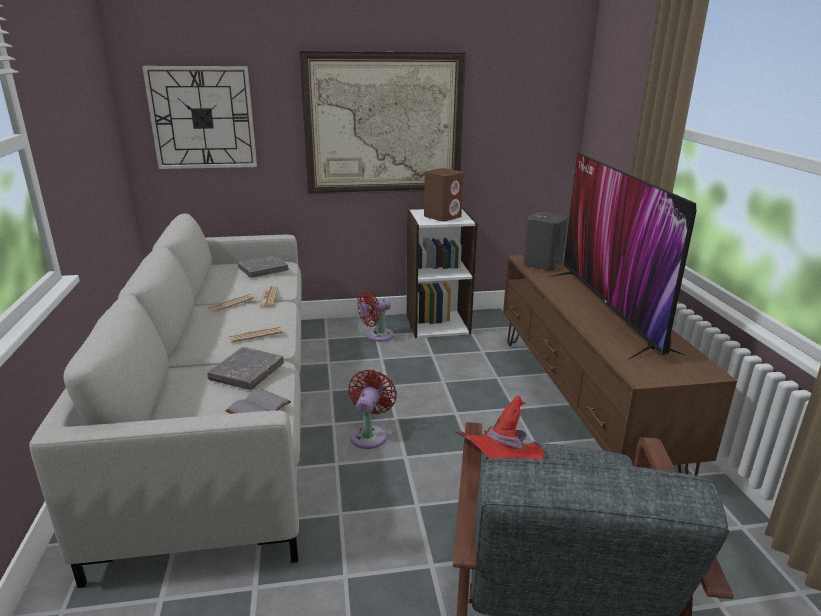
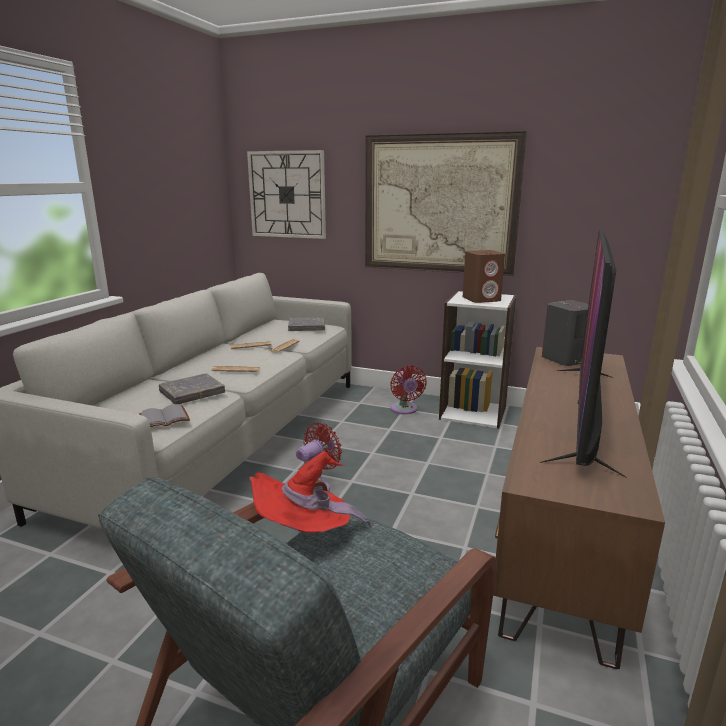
camera: 30 degrees right, 5 degrees down
(376, 336) = (404, 410): red fan -> red fan turned 105 degrees counterclockwise

